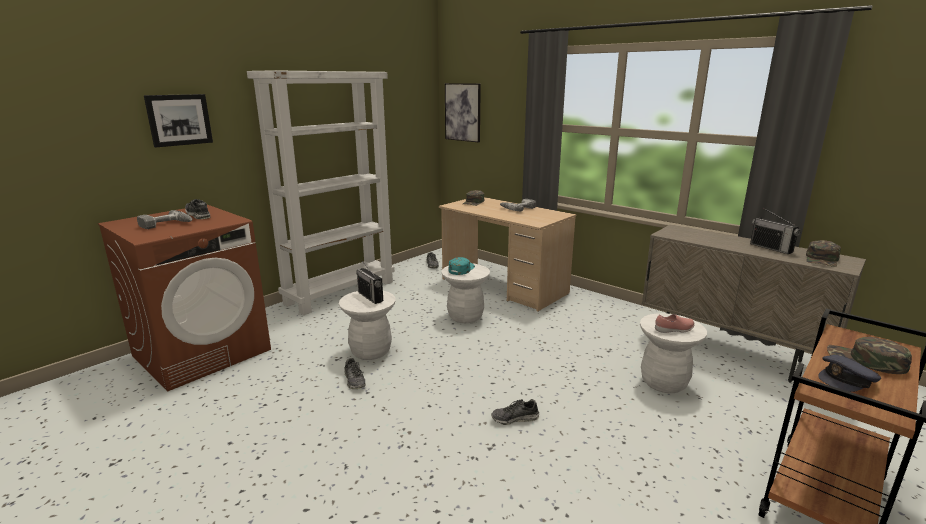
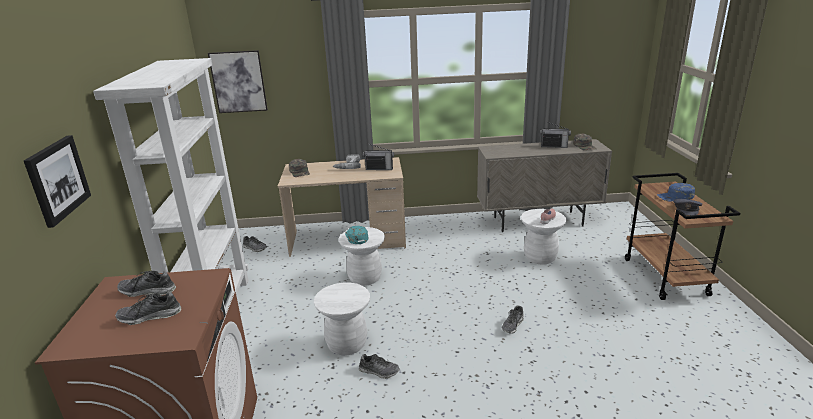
camera: 45 degrees left, 5 degrees up
(167, 225) = (150, 316): power drill -> shoe
(370, 297) = (339, 293): radio -> radio (379, 169)
(865, 360) = (675, 197): green cap -> blue cap

